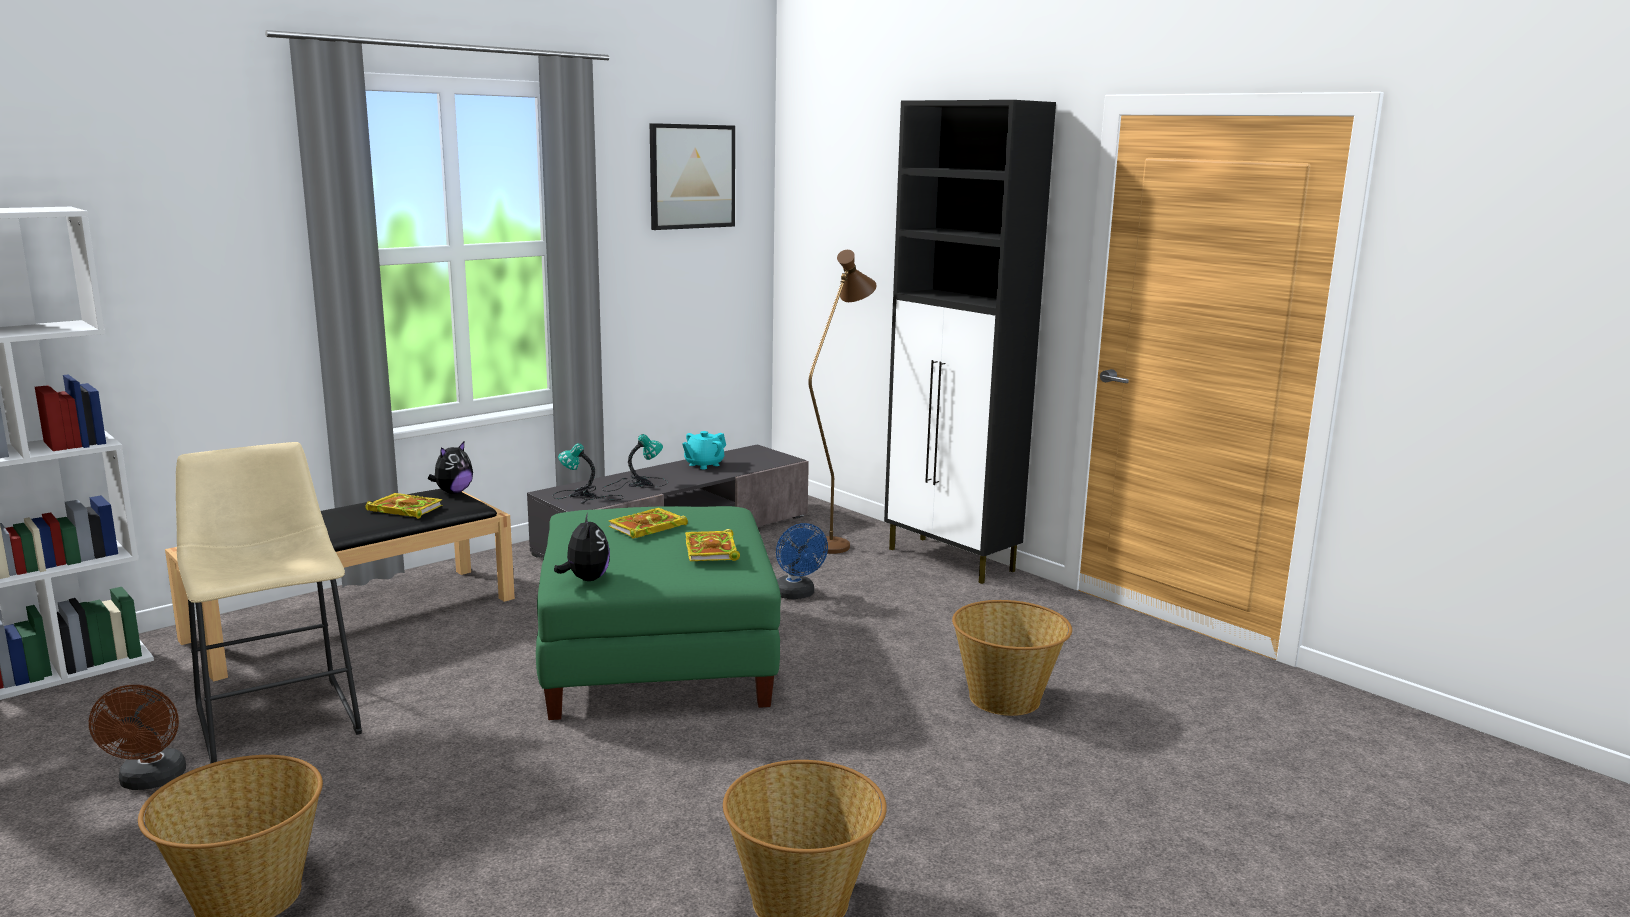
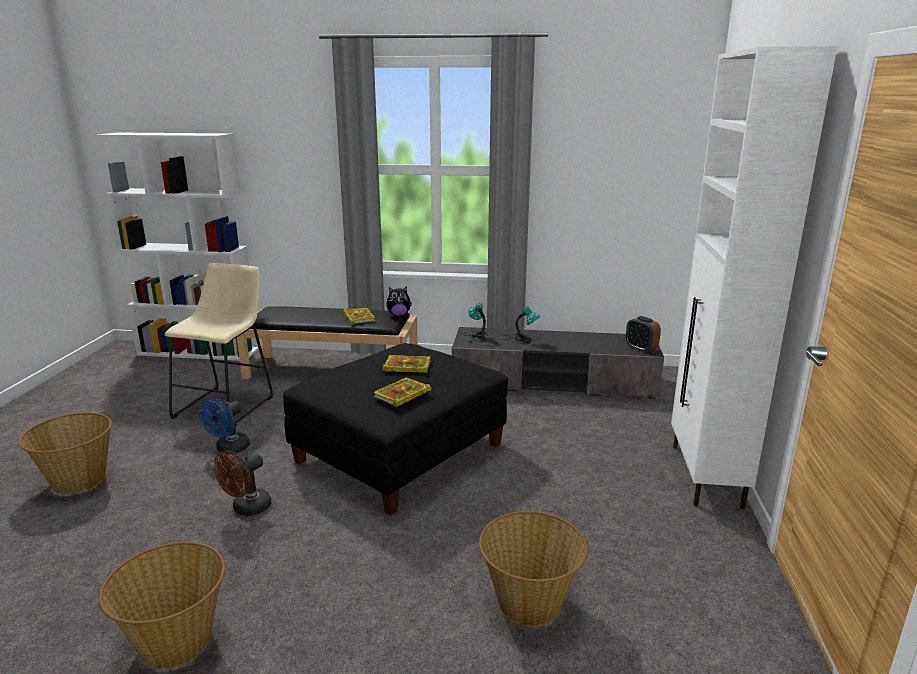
camera: 50 degrees right, 5 degrees up
(150, 781) = (152, 413): brown fan -> brown fan (247, 509)
(585, 579) = (316, 386): plush toy -> none
(656, 657) = (399, 452): green ottoman -> black ottoman
(692, 176) = (627, 124): picture -> none
(703, 465) = (587, 339): turquoise teapot -> none
(773, 459) = (641, 348): none -> alarm clock
(796, 595) = (545, 451): blue fan -> blue fan (229, 449)
(837, 542) = (644, 426): brown floor lamp -> none
(951, 560) = (706, 476): black cabinet -> white cabinet

